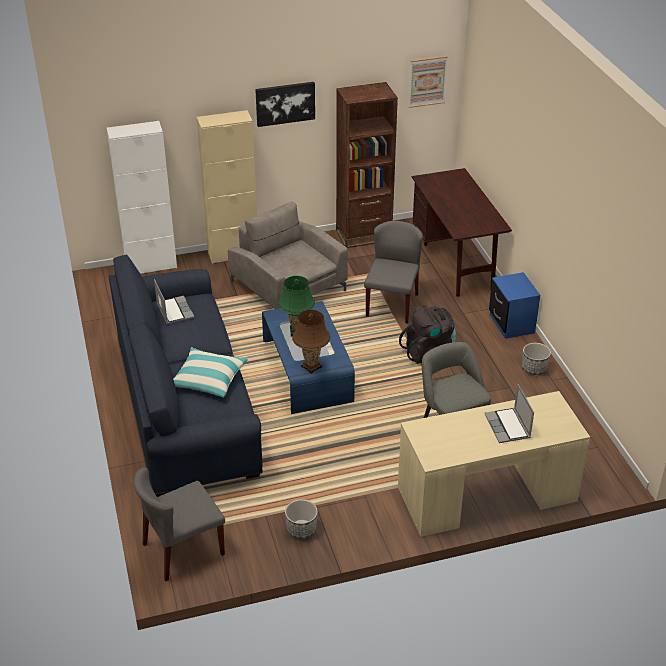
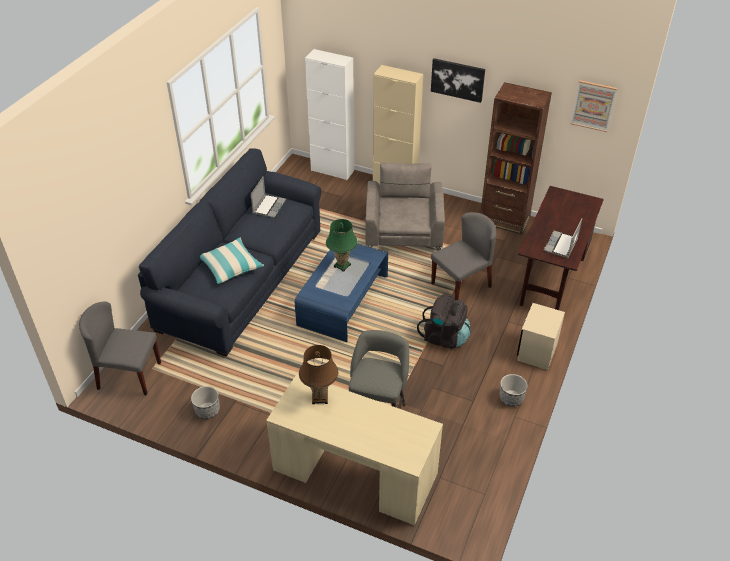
camera: 40 degrees right, 5 degrees up
(311, 367) = (319, 297): brown table lamp -> brown table lamp (319, 398)
(508, 427) = (366, 426): laptop -> laptop (561, 246)
(511, 324) = (537, 351): blue nightstand -> beige nightstand

